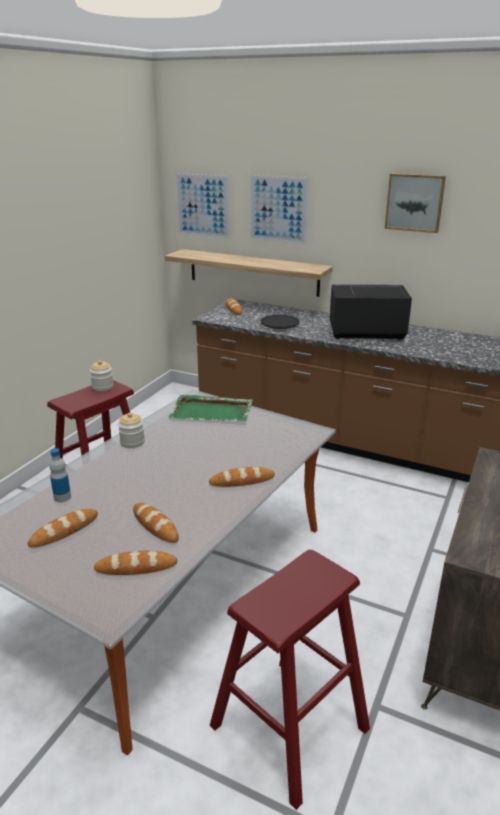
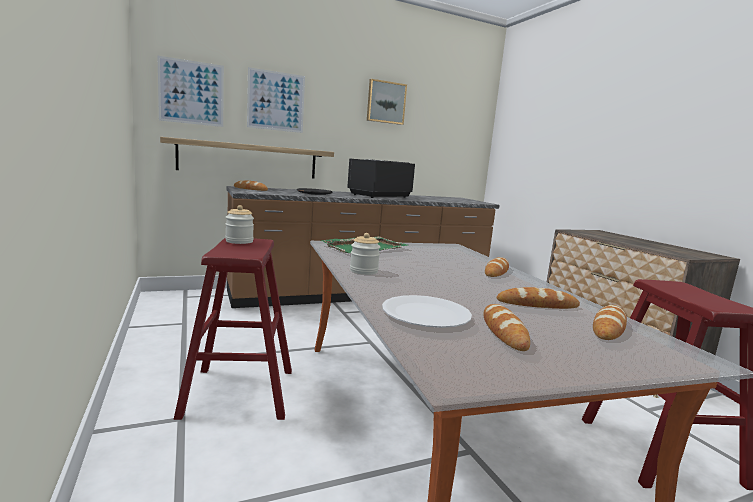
camera: 50 degrees left, 15 degrees down
(62, 497) = (426, 314): bottle -> white plate

